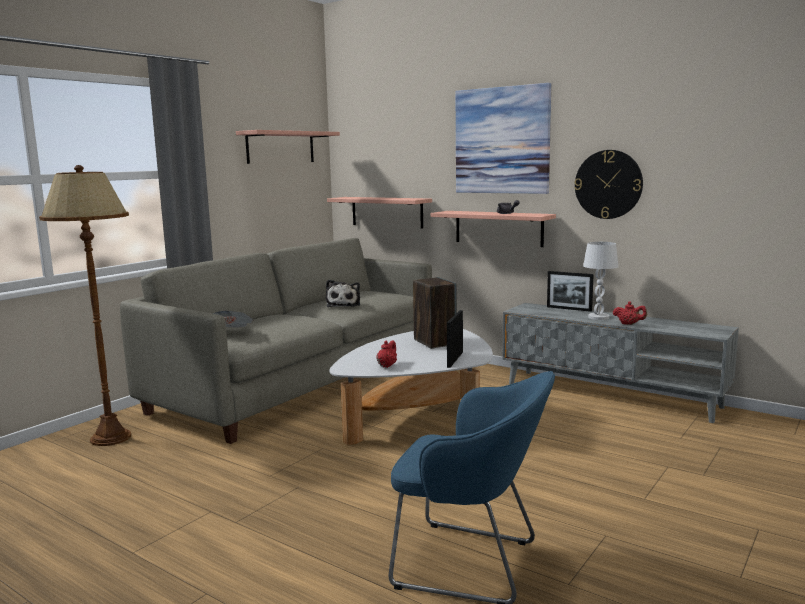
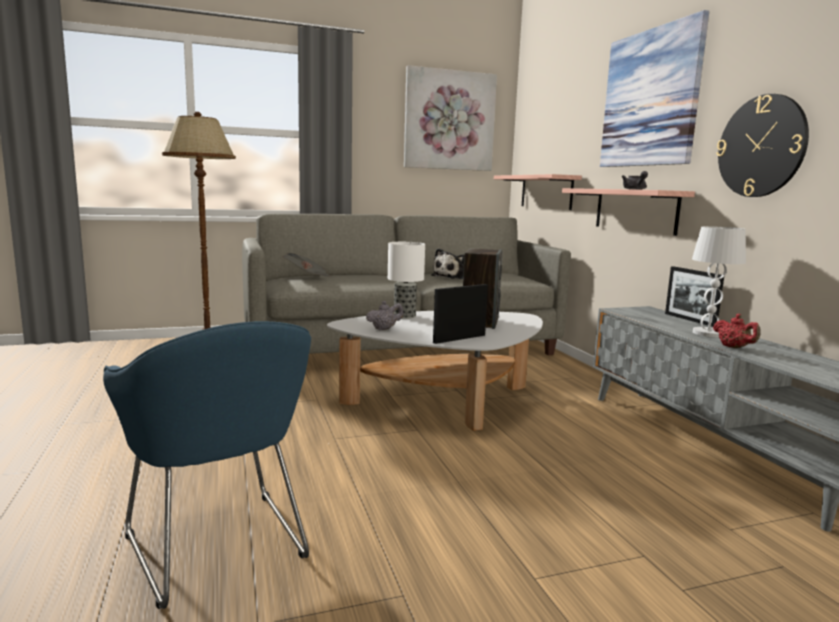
camera: 35 degrees right, 0 degrees up
(280, 147) = (449, 120): shelf -> picture
(370, 350) = (405, 316): none -> table lamp
(387, 366) = (384, 329): red teapot -> grey teapot

